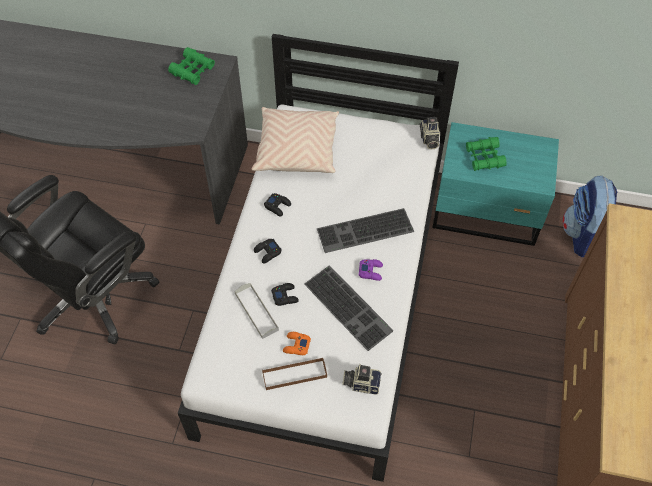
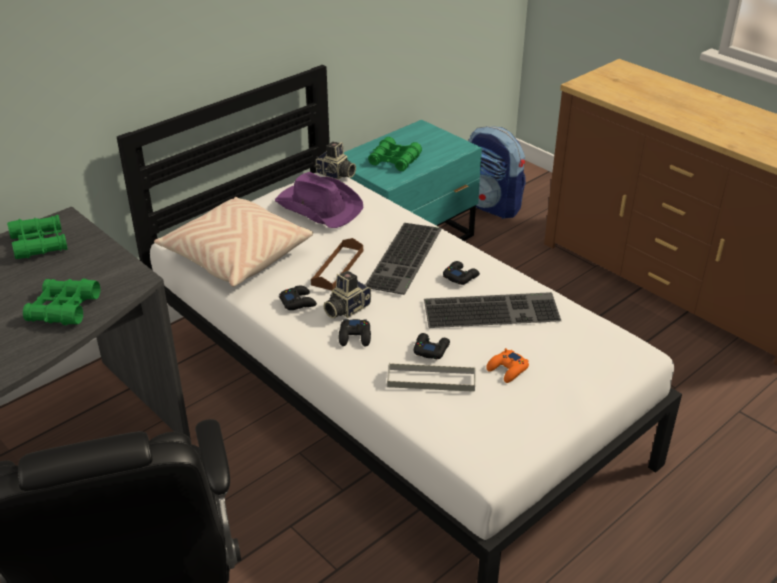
camera: 55 degrees left, 20 degrees down
(147, 121) = (63, 309): none -> green binoculars
(294, 375) = (547, 387): brown tray -> brown tray (337, 267)
(361, 383) = (598, 342): camera -> camera (346, 308)
(371, 271) = (460, 276): purple game controller -> black game controller
(381, 154) = (318, 206): none -> purple hat

